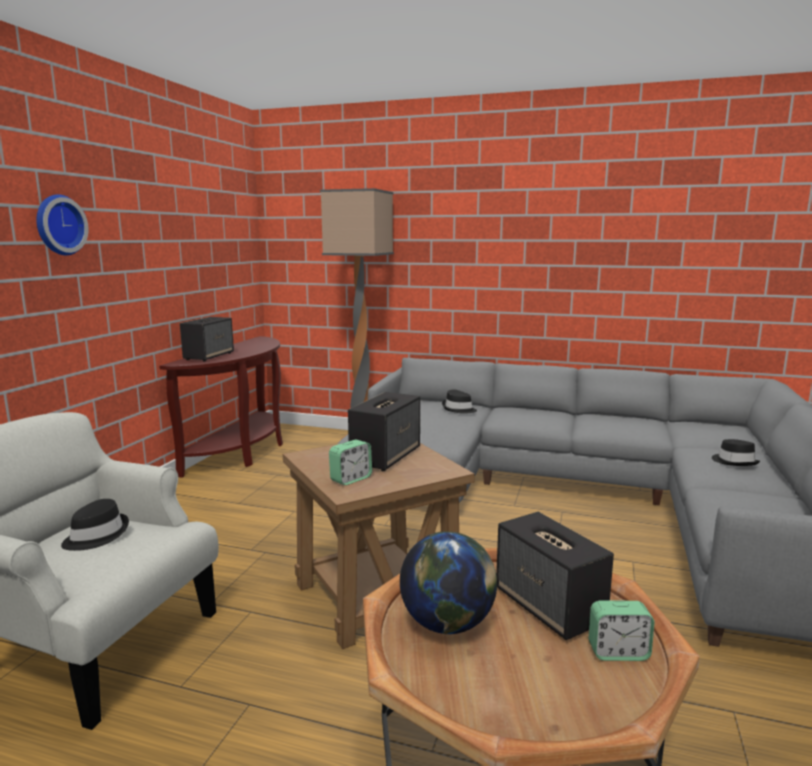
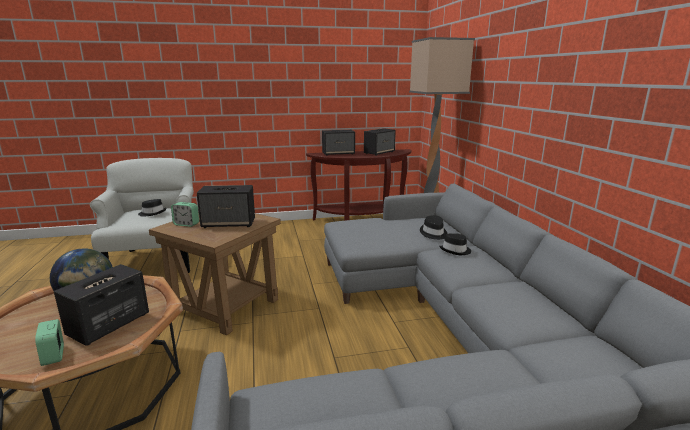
camera: 60 degrees right, 5 degrees up
(58, 225) = (242, 71): wall clock -> none
(250, 345) = (379, 153): none -> speaker
(734, 462) = (478, 388): black hat -> black hat (455, 250)

